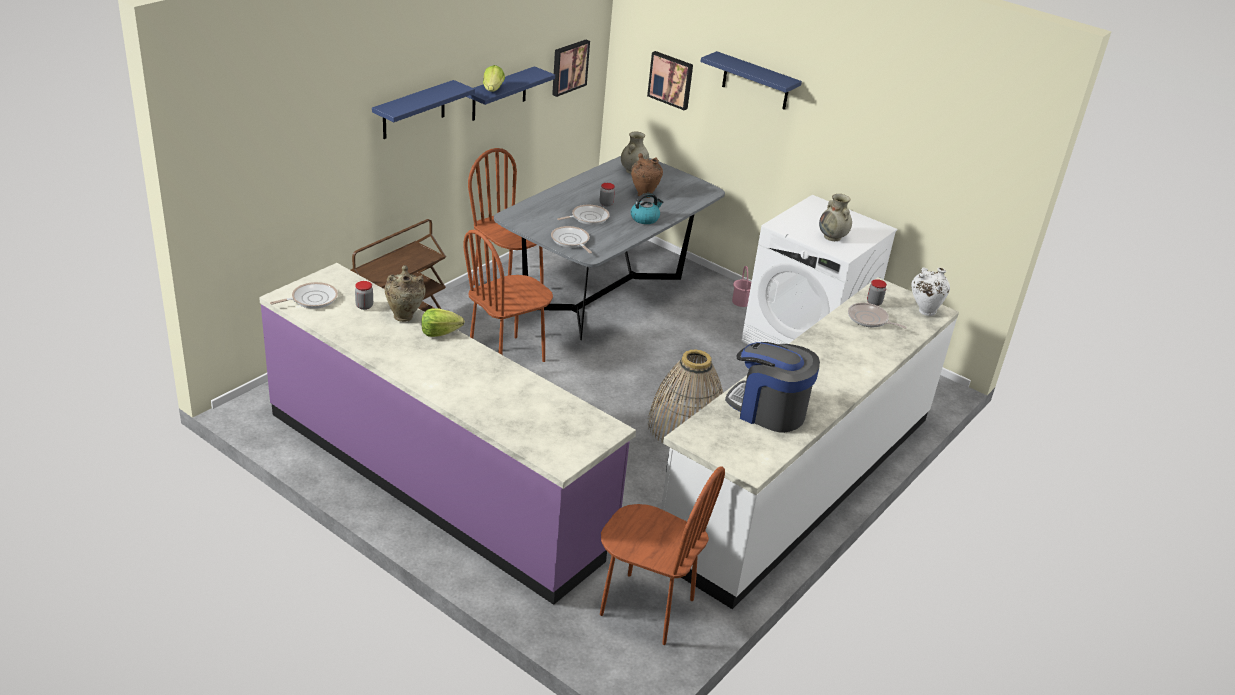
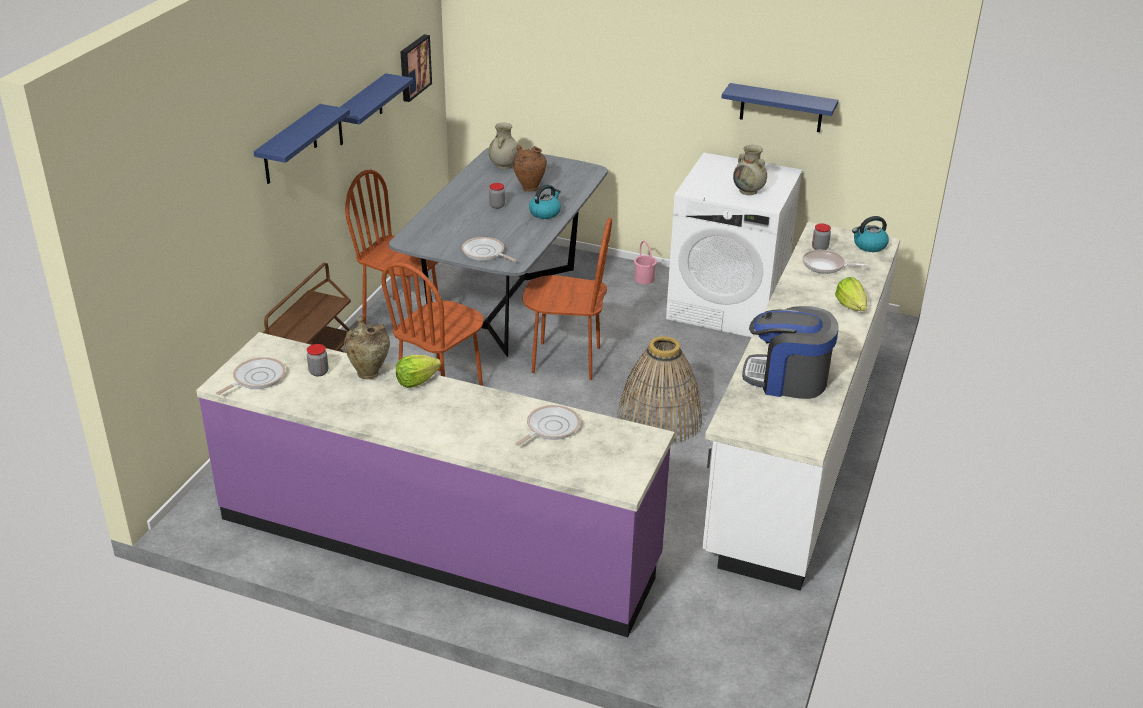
camera: 15 degrees left, 0 degrees up
(493, 90) = (360, 107): lettuce -> lettuce (851, 306)
(587, 217) = (487, 224): frying pan -> frying pan (550, 428)
(646, 607) = (719, 613): brown chair -> brown chair (566, 360)
(671, 80) = (523, 61): picture -> none
(756, 81) = (623, 46): blue shelf -> blue shelf (781, 108)
(924, 311) = (869, 246): white vase -> kettle

